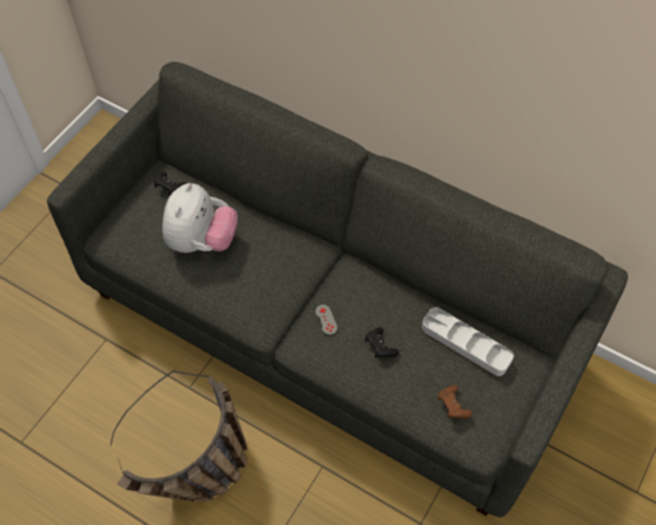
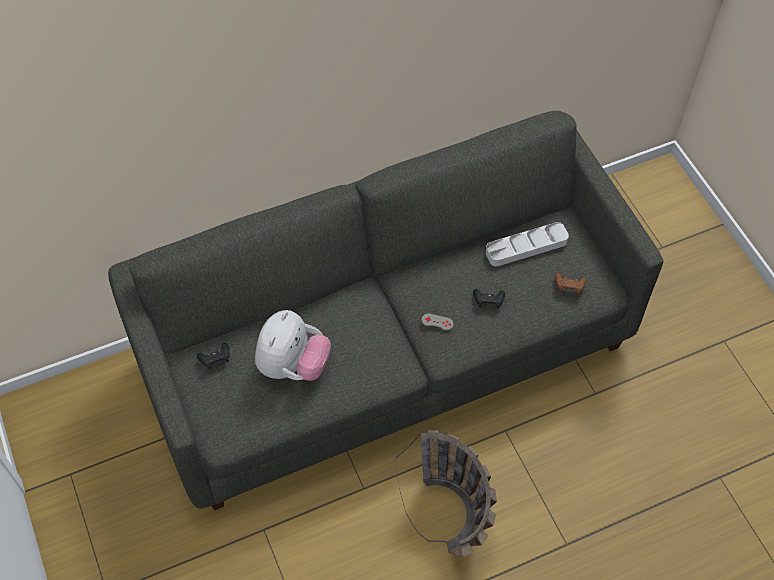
camera: 55 degrees left, 0 degrees up
(202, 241) = (293, 365): plush toy -> plush toy turned 60 degrees clockwise

